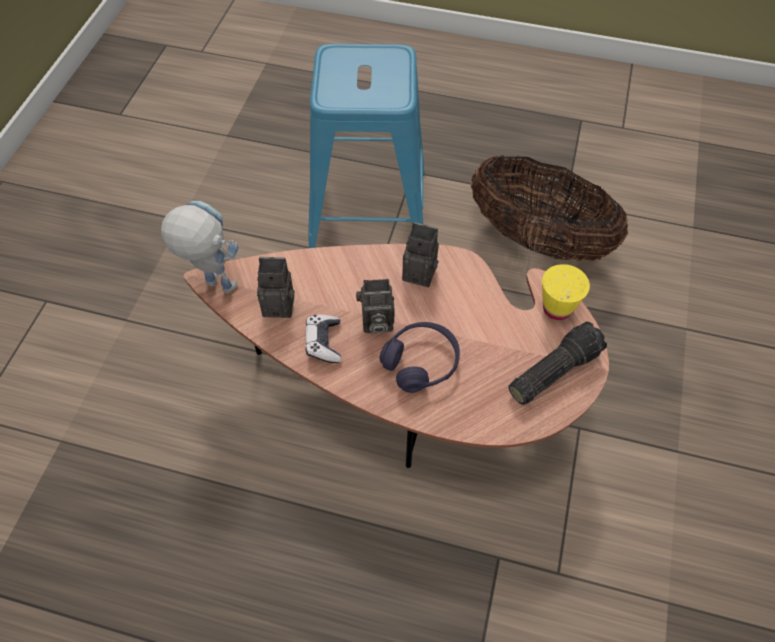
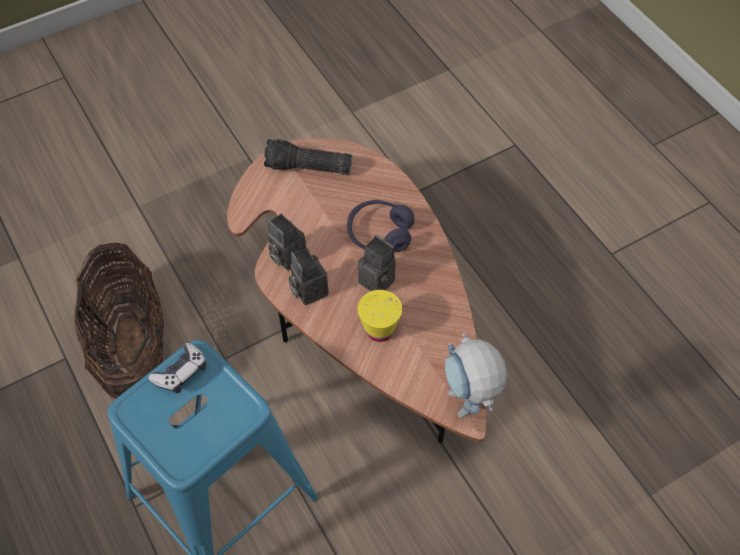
camera: 135 degrees left, 0 degrees up
(280, 304) = (431, 348): camera -> camera (286, 256)
(323, 342) = (428, 296): game controller -> game controller (181, 372)
(557, 308) = (255, 196): yellow cup -> yellow cup (379, 330)

